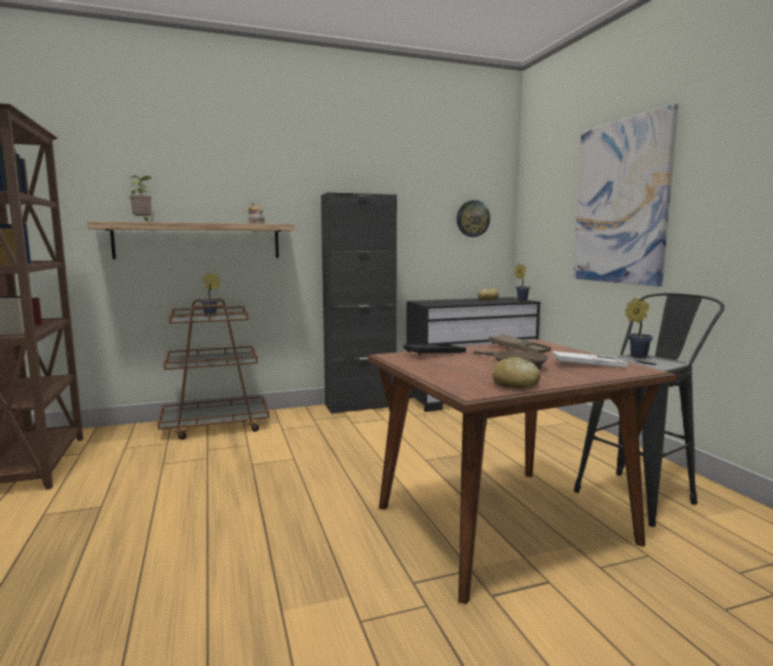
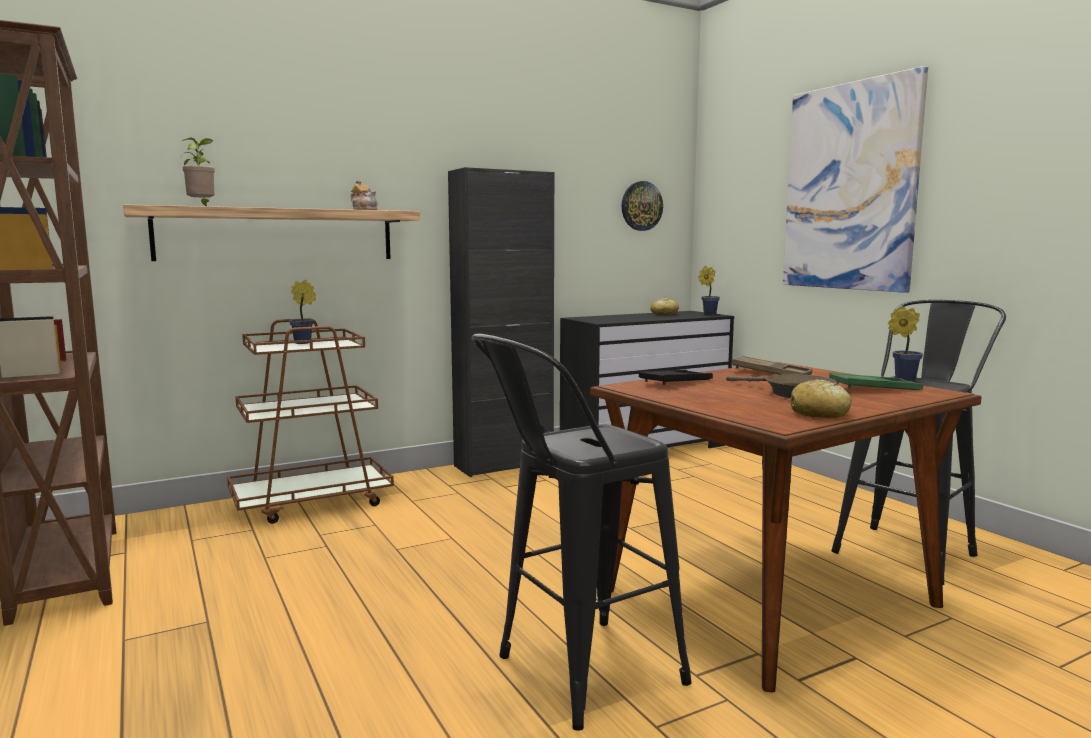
camera: 10 degrees left, 0 degrees up
(321, 573) = (574, 676): none -> black stool
(588, 365) = (874, 388): white tray -> green tray

